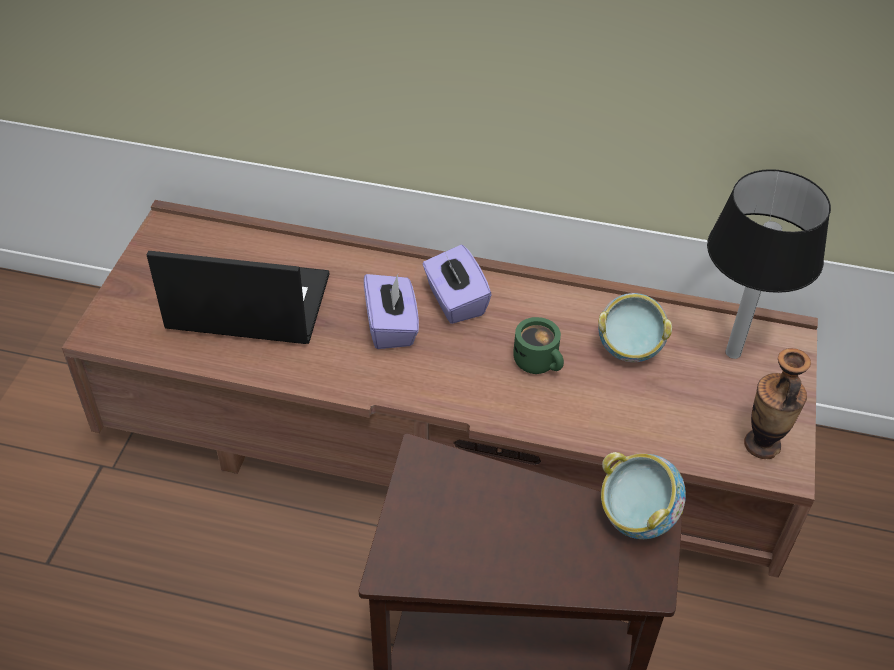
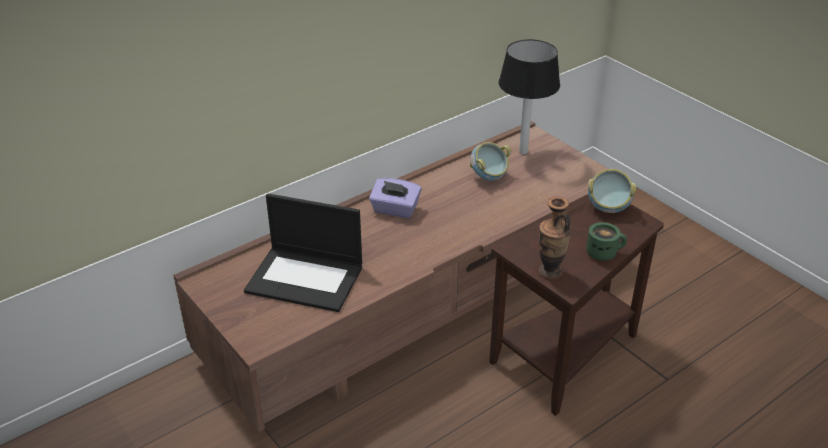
camera: 50 degrees left, 10 degrees down
(246, 303) = (306, 278): laptop -> laptop turned 120 degrees counterclockwise
(391, 326) = (387, 237): purple tissue box -> none
(539, 362) = (466, 205): green mug -> green mug (603, 252)
(762, 445) = (581, 173): vase -> vase (550, 272)

